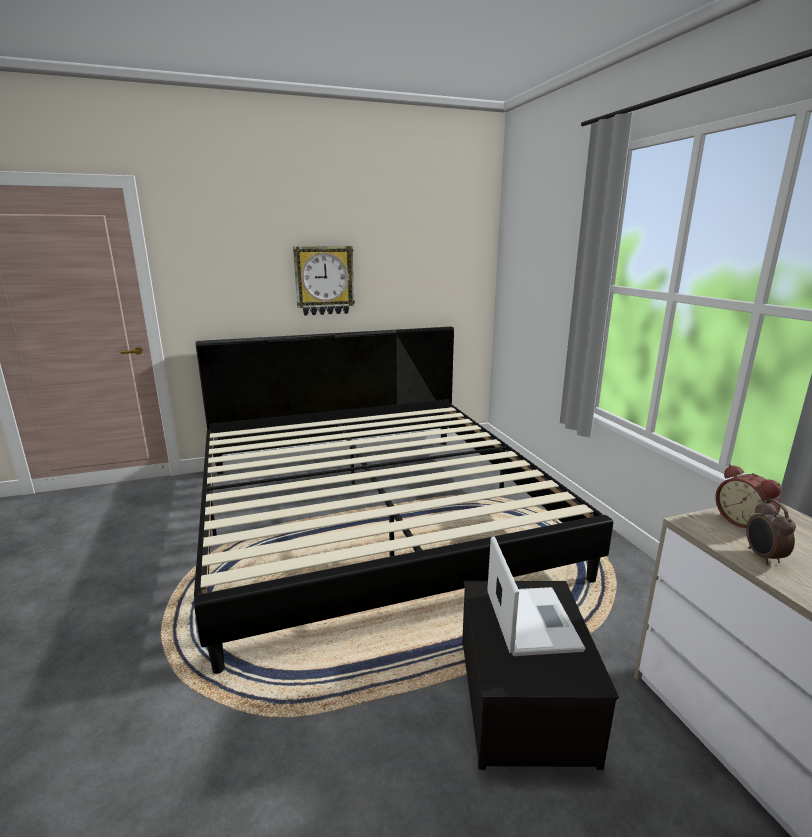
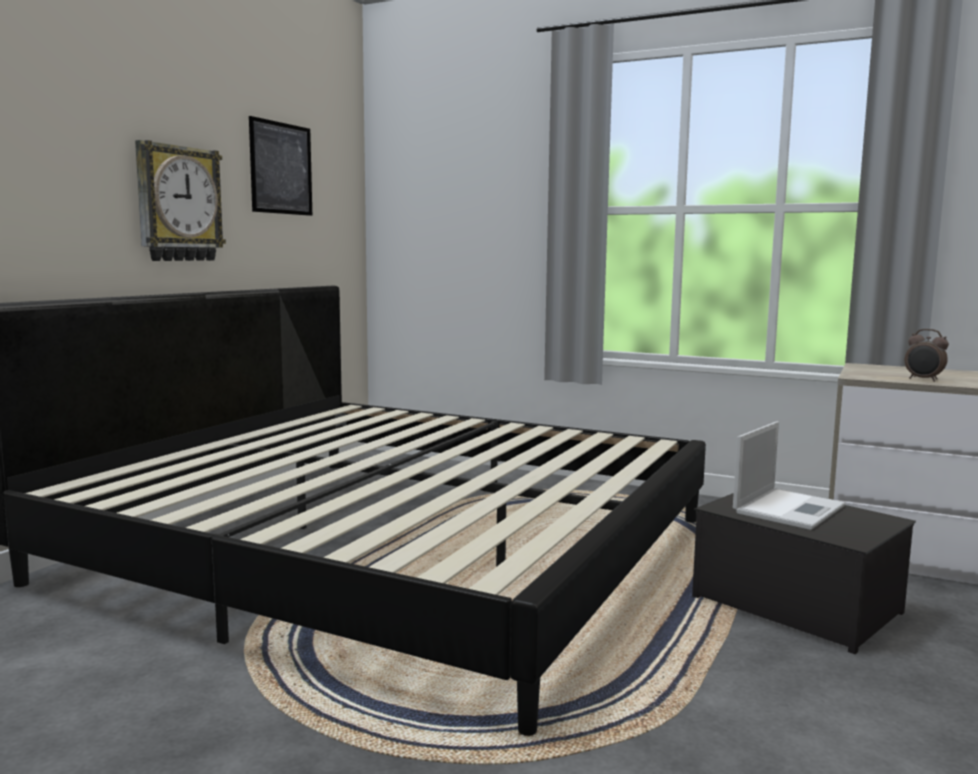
camera: 45 degrees left, 10 degrees down
(411, 249) = (281, 168): none -> picture
(530, 619) = (789, 509): laptop -> laptop turned 90 degrees clockwise
(743, 521) = (872, 371): alarm clock -> none

